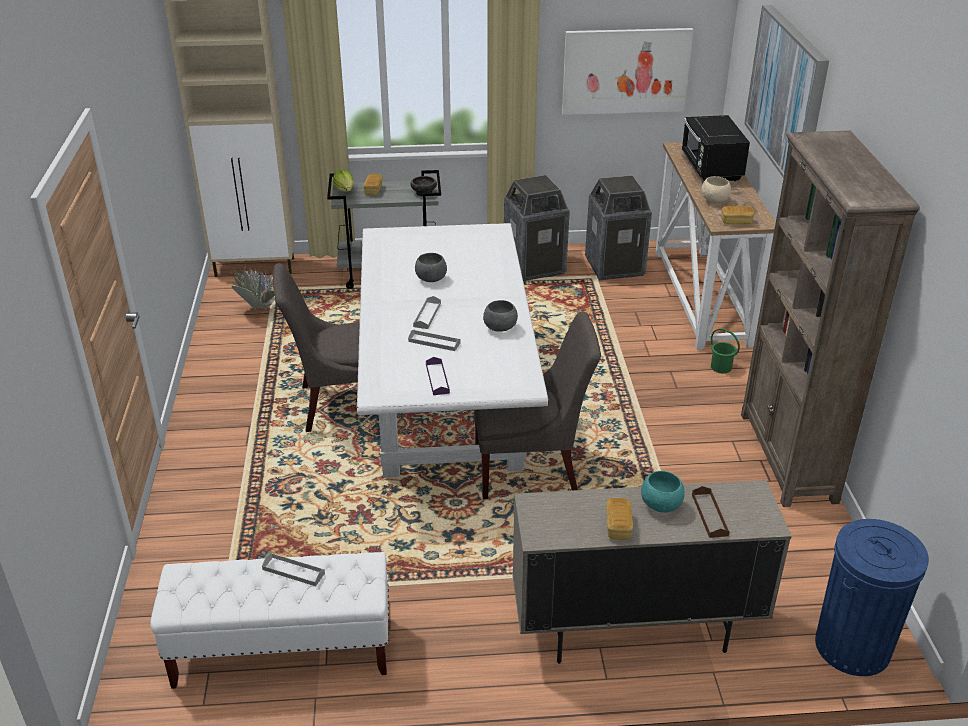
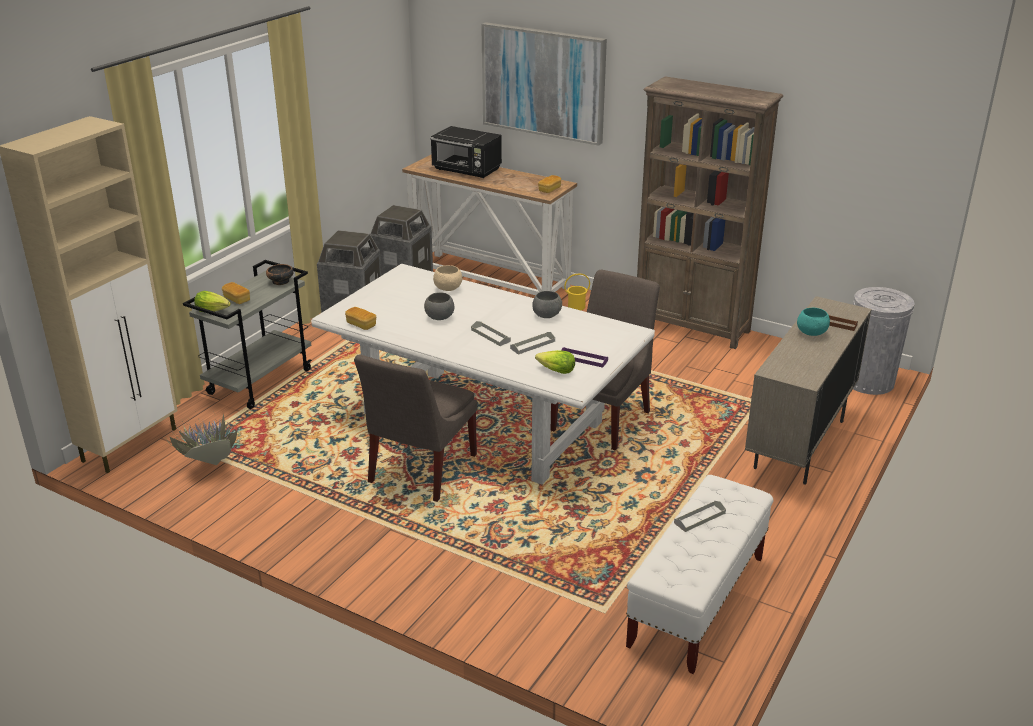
camera: 55 degrees left, 5 degrees down
(398, 372) = (556, 371): none -> lettuce
(618, 527) = (820, 353): bread -> bread (361, 325)
(625, 71) = (358, 117): picture -> none
(714, 201) = (512, 185): beige bowl -> beige bowl (448, 289)
(721, 367) = (576, 306): green bucket -> yellow bucket
(852, 646) = (868, 381): blue trash can -> grey trash can

